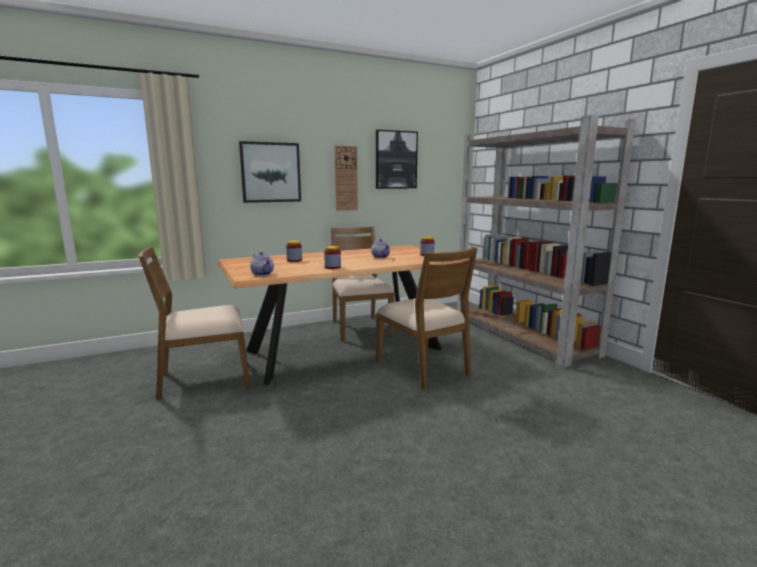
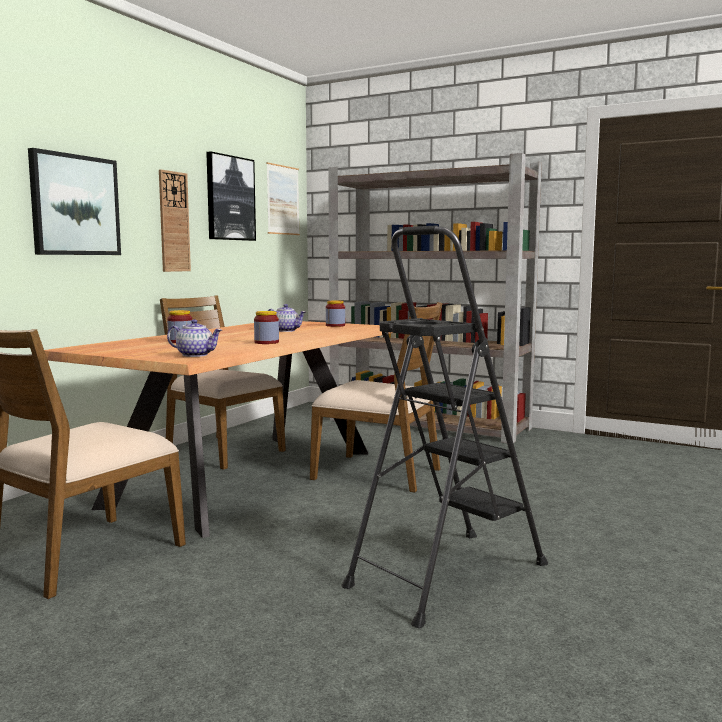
camera: 35 degrees left, 5 degrees down
(341, 462) = (446, 575): none -> step ladder
(447, 158) = (283, 200): none -> picture

